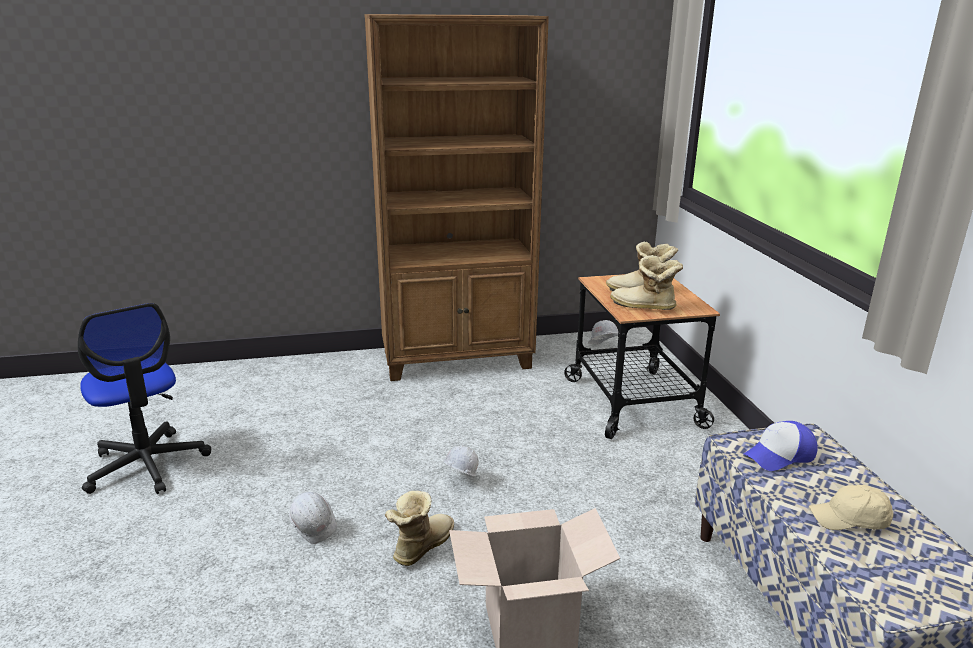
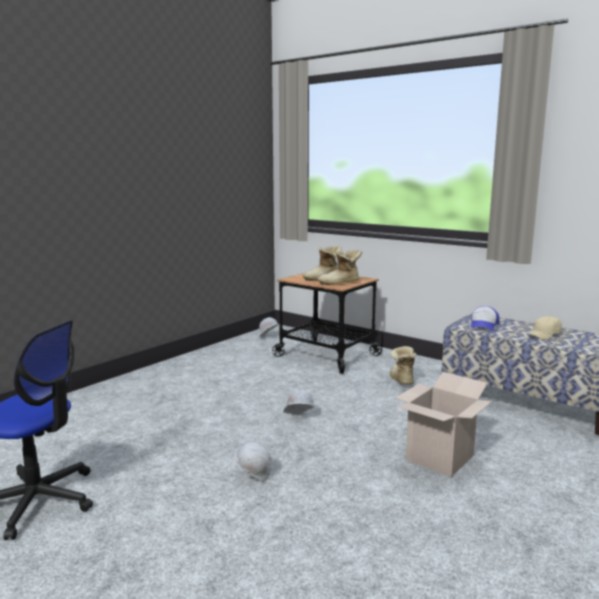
camera: 40 degrees left, 10 degrees down
(420, 546) = (329, 454): boot -> boot (400, 380)
(458, 360) = (189, 366): brown bookcase -> none

